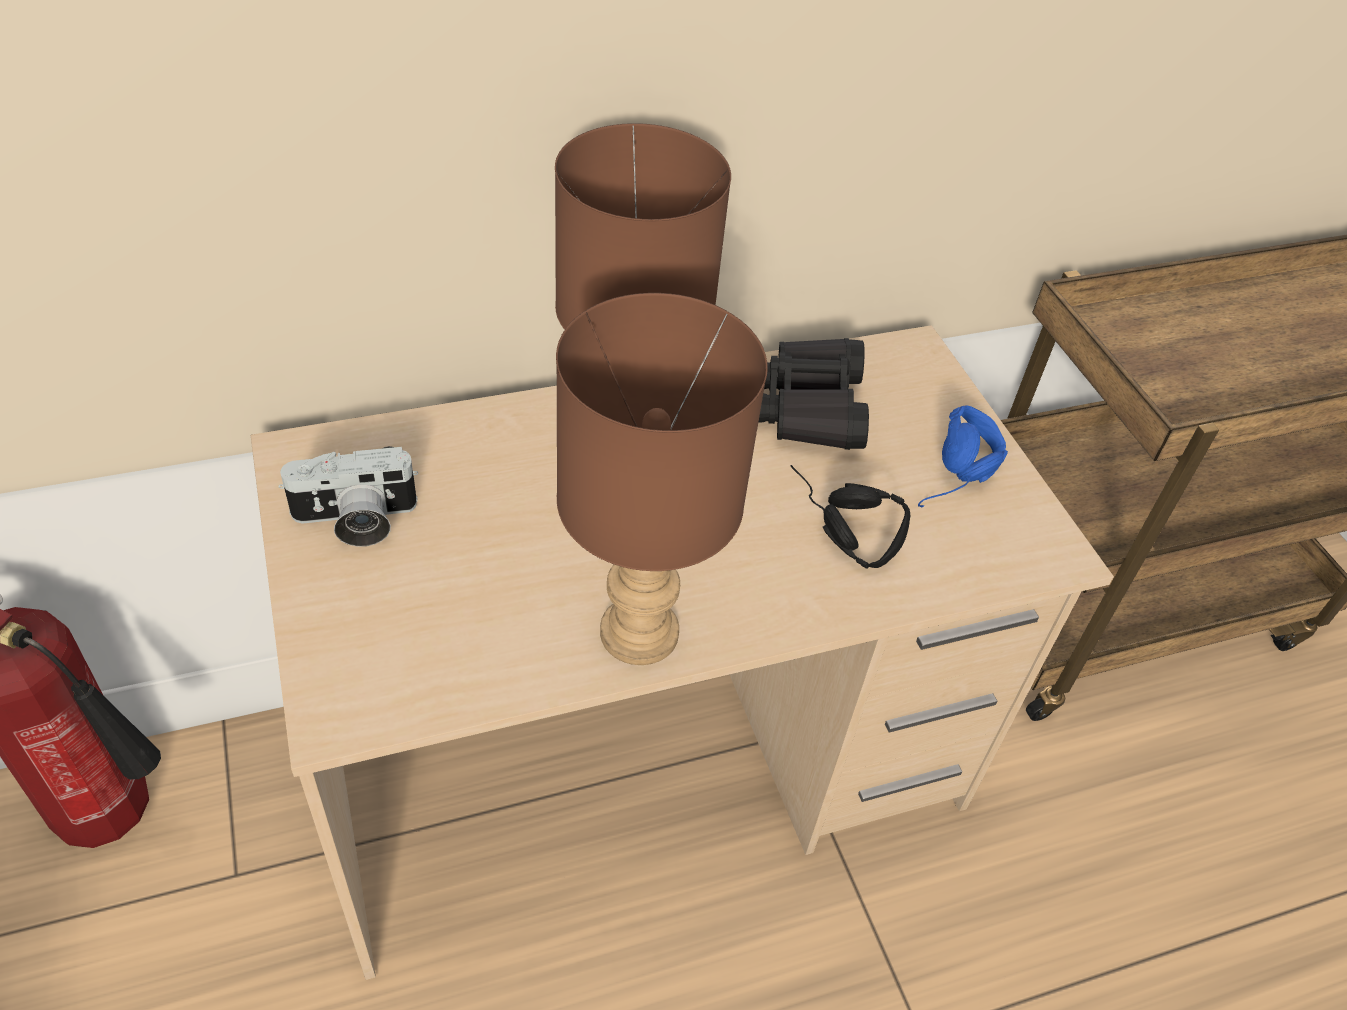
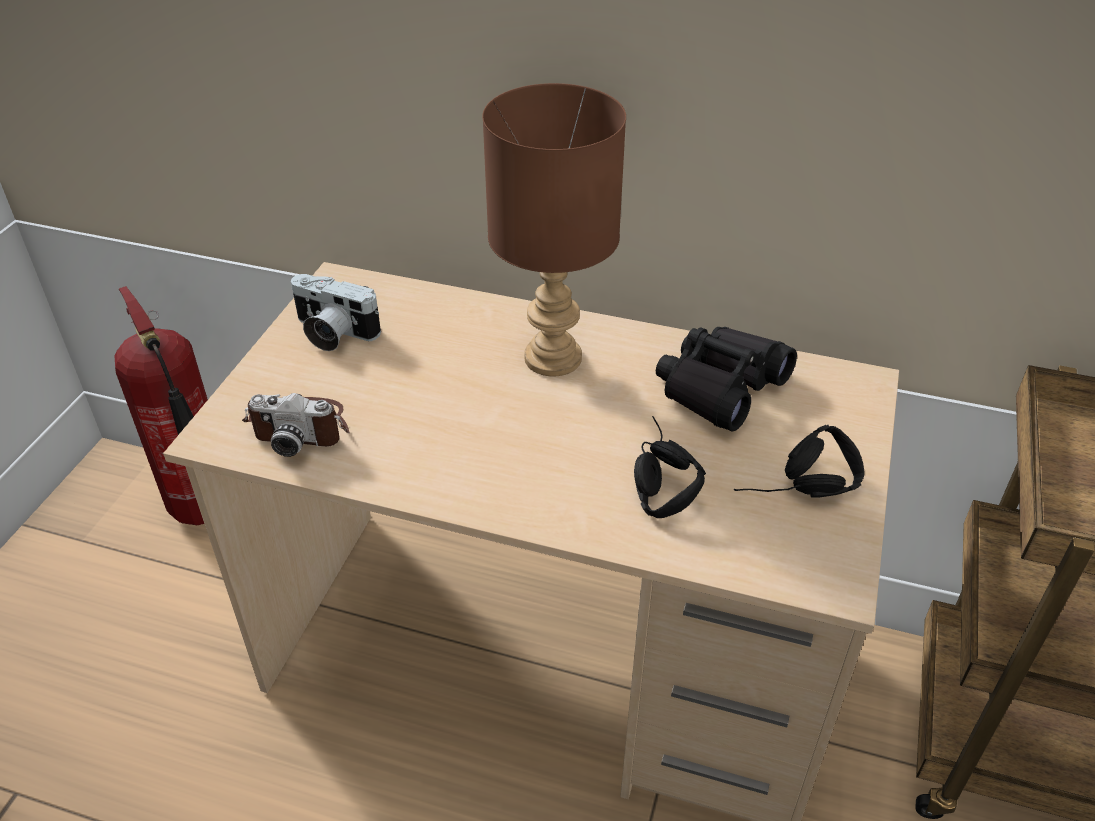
camera: 40 degrees right, 5 degrees down
(432, 651) = (300, 426): none -> camera
(642, 631) = (441, 478): brown table lamp -> none
(961, 482) = (800, 493): blue headphones -> black headphones

